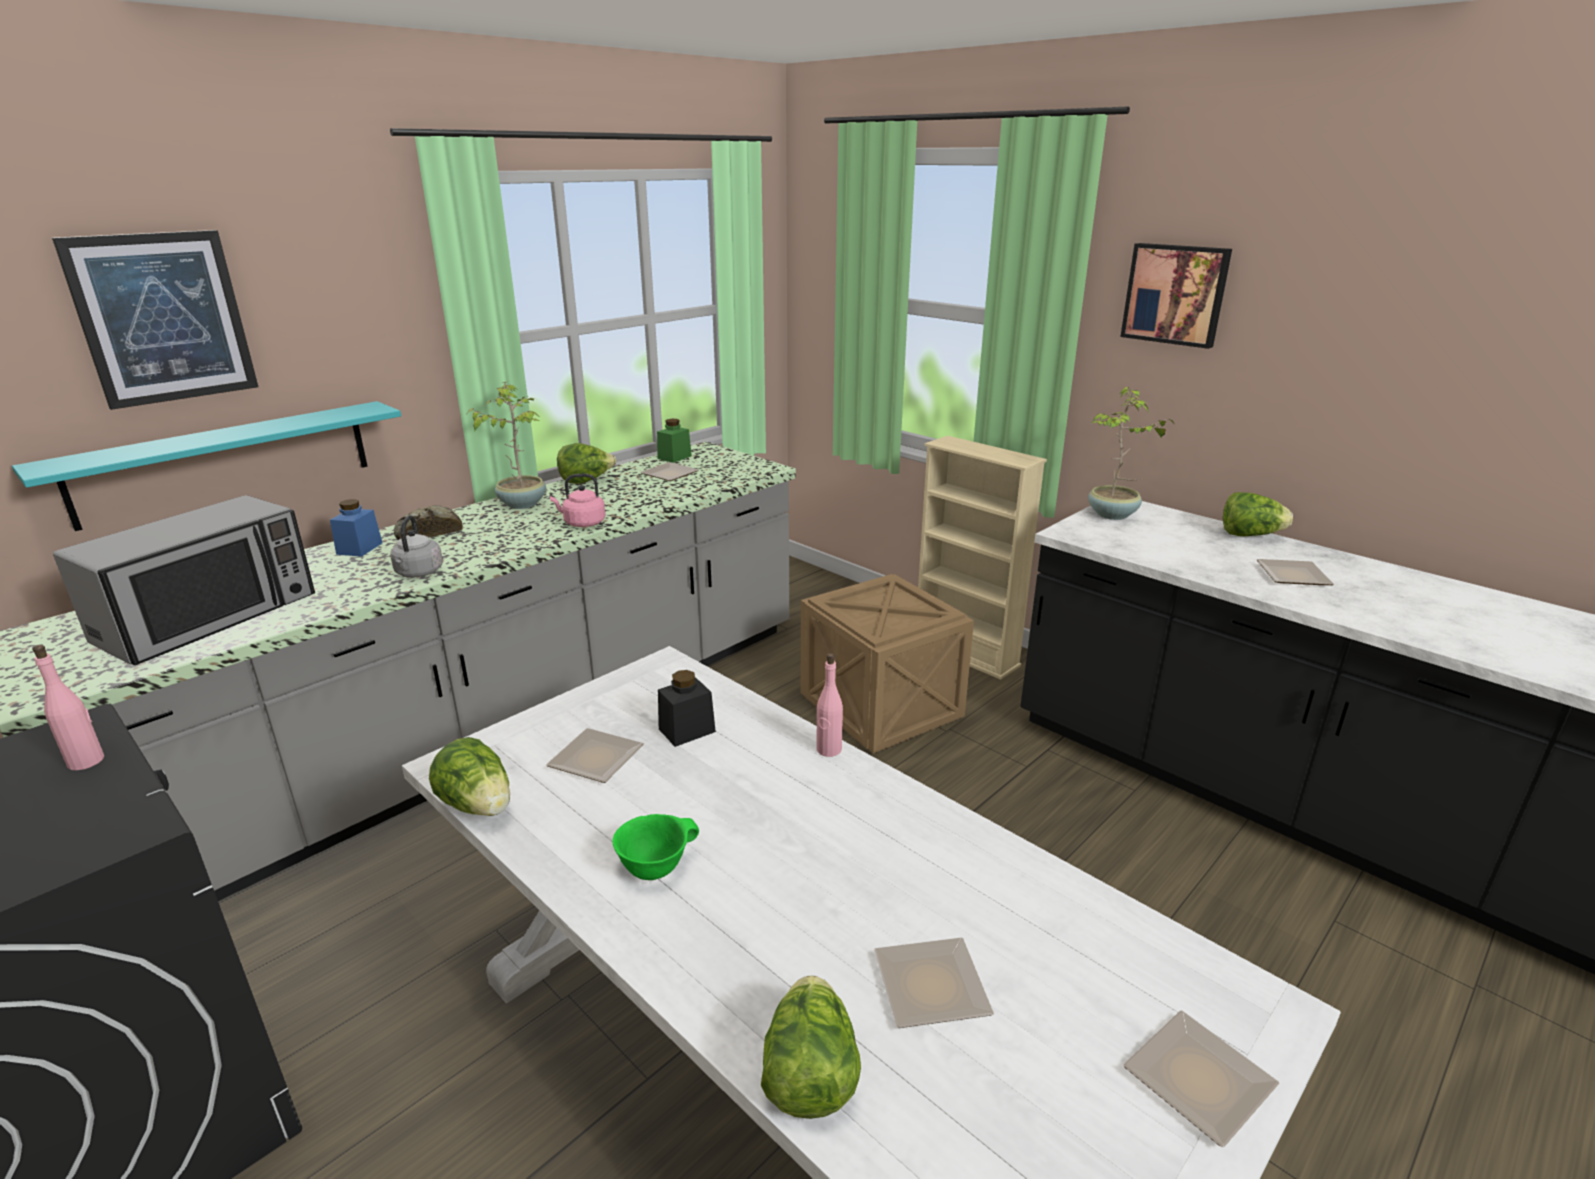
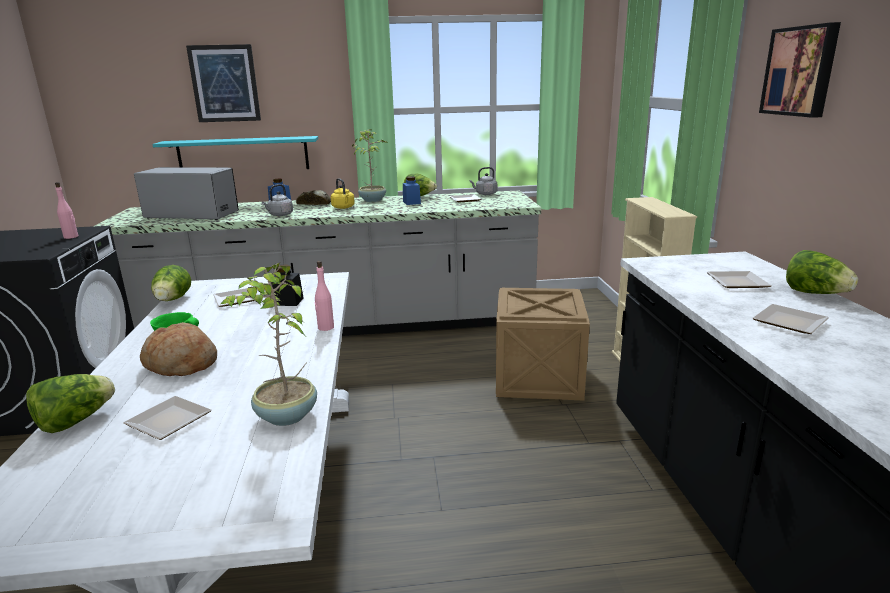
camera: 40 degrees right, 5 degrees down
(210, 619) = (192, 215): microwave -> microwave turned 150 degrees counterclockwise
(505, 530) = (343, 207): none -> yellow kettle
(582, 523) = (379, 210): pink kettle -> none
(599, 496) = (411, 202): none -> blue jar
(674, 457) = (485, 194): green jar -> grey kettle
(756, 902) = (181, 364): none -> bread
(1113, 515) = (710, 261): potted plant -> potted plant (285, 417)
(1192, 1080) = (176, 515): plate -> plate (735, 282)

